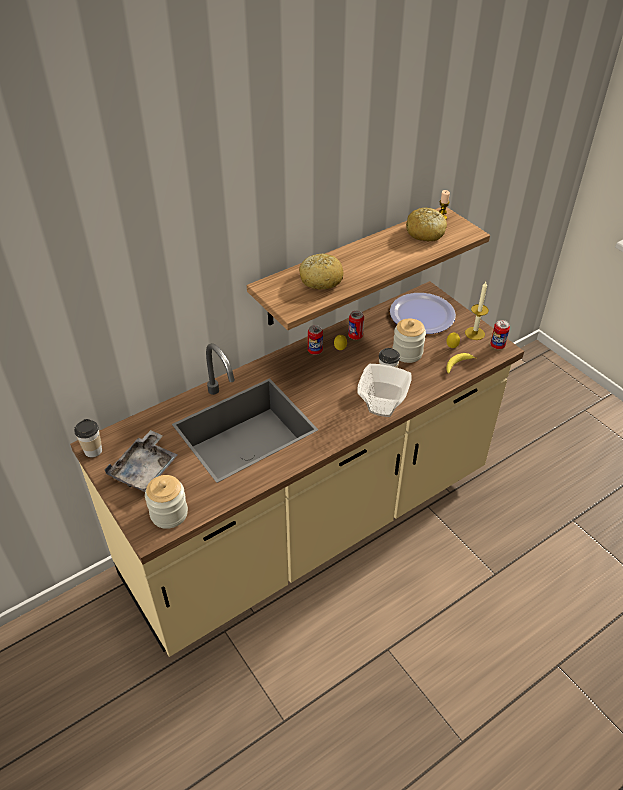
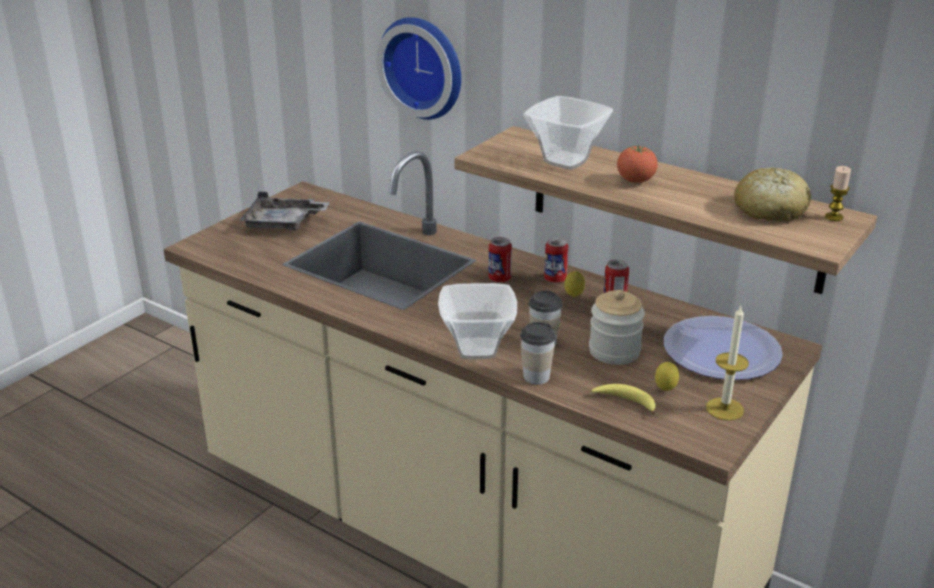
camera: 70 degrees right, 15 degrees down
(93, 450) = (297, 193): cup -> cup (536, 376)
(169, 513) = (226, 249): jar -> none
(170, 288) = (424, 66): none -> wall clock
(320, 279) = (566, 160): bread -> bowl
(366, 263) = (635, 181): none -> tomato
(497, 345) = (714, 437): can -> can (499, 279)

